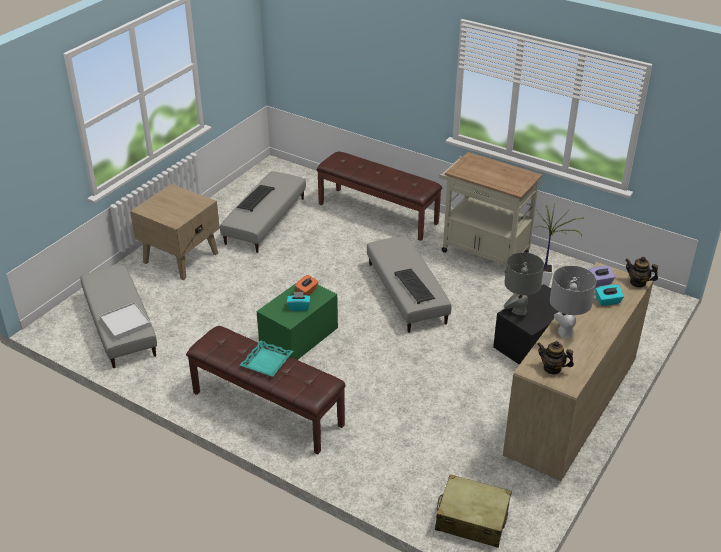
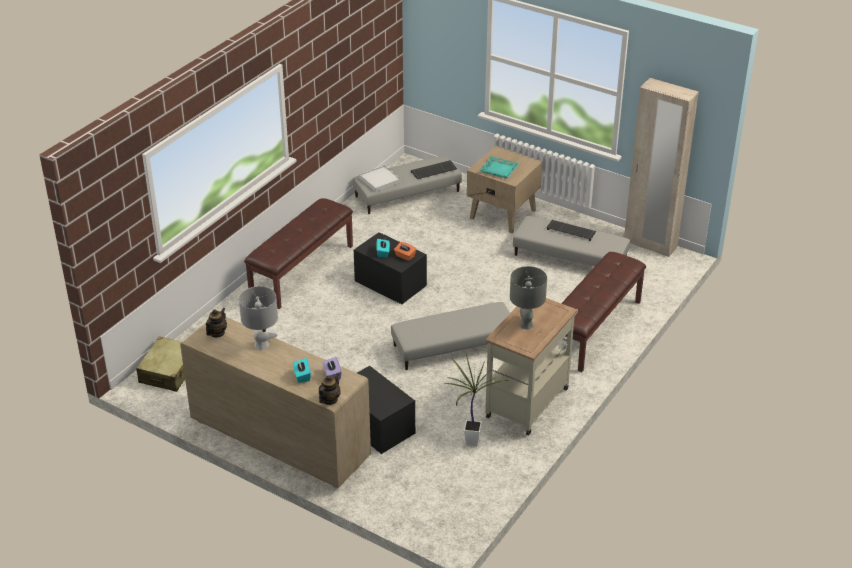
camera: 90 degrees right, 0 degrees up
(251, 178) = (650, 244): none -> beige wardrobe
(266, 362) = (300, 231): turquoise tray -> turquoise tray (499, 169)
(298, 336) = (390, 283): green storage box -> black storage box
(415, 287) = (427, 327): keyboard -> keyboard (433, 171)
(519, 310) = (372, 379): grey table lamp -> grey table lamp (526, 324)

